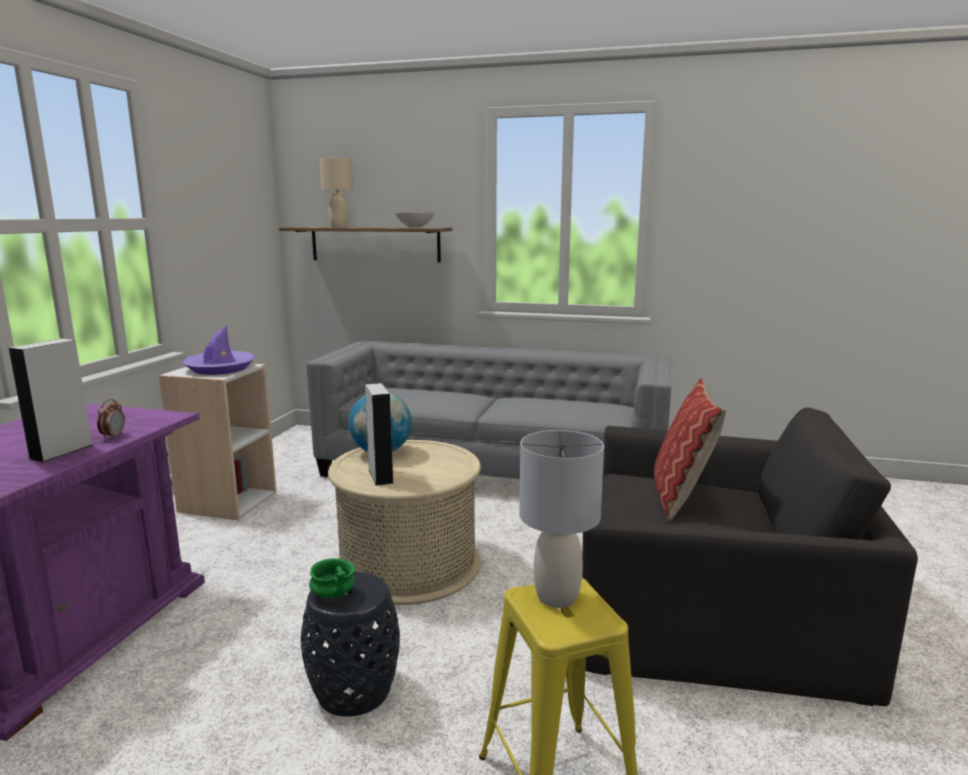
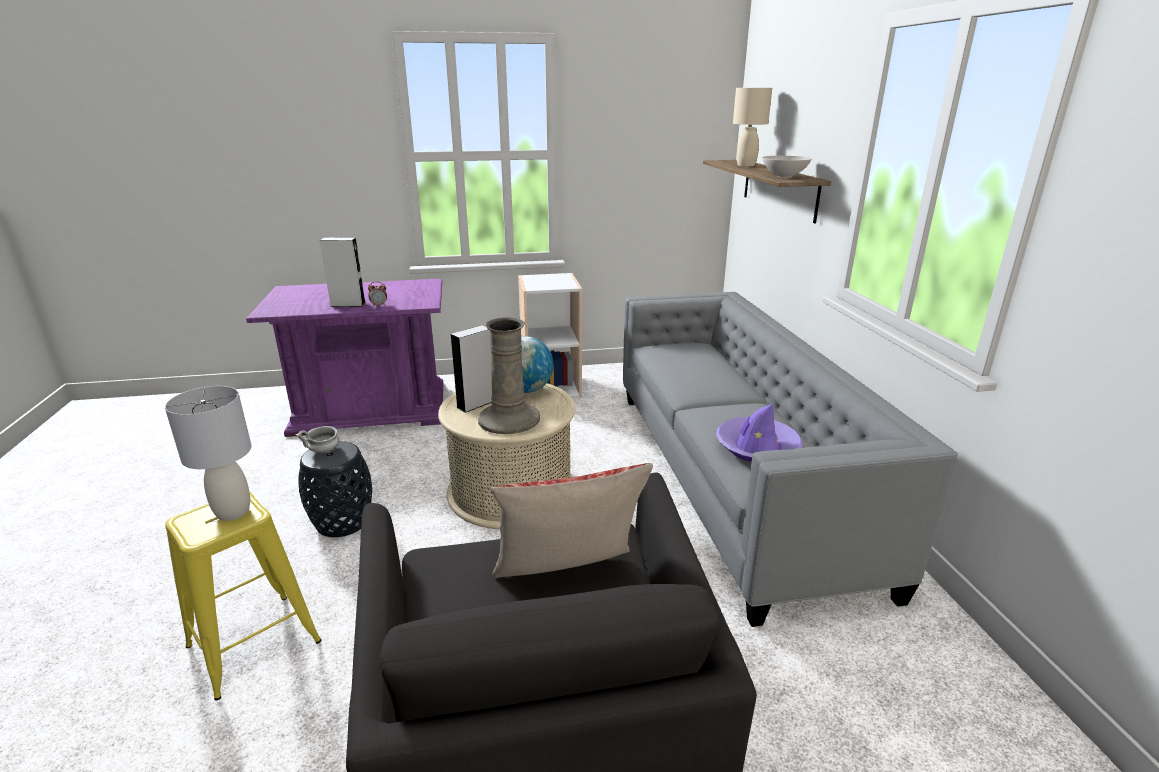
camera: 65 degrees right, 10 degrees up
(220, 369) = (551, 282): purple hat -> purple hat (757, 447)
(334, 595) = (323, 451): green bowl -> grey bowl
(436, 467) = (508, 419): none -> beige vase

